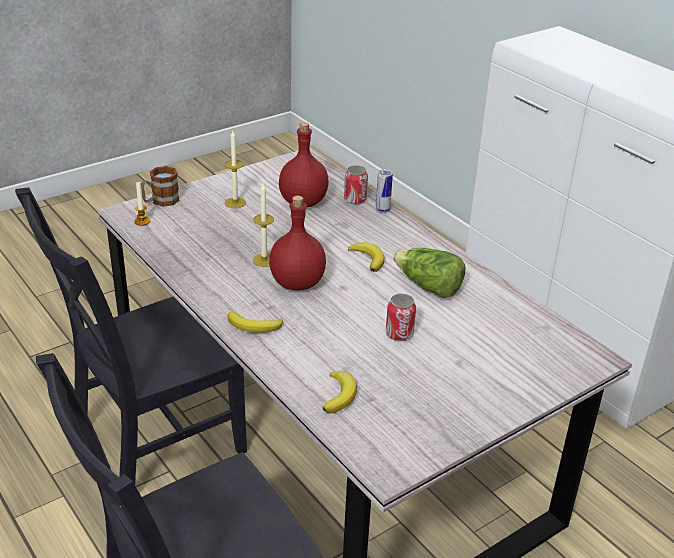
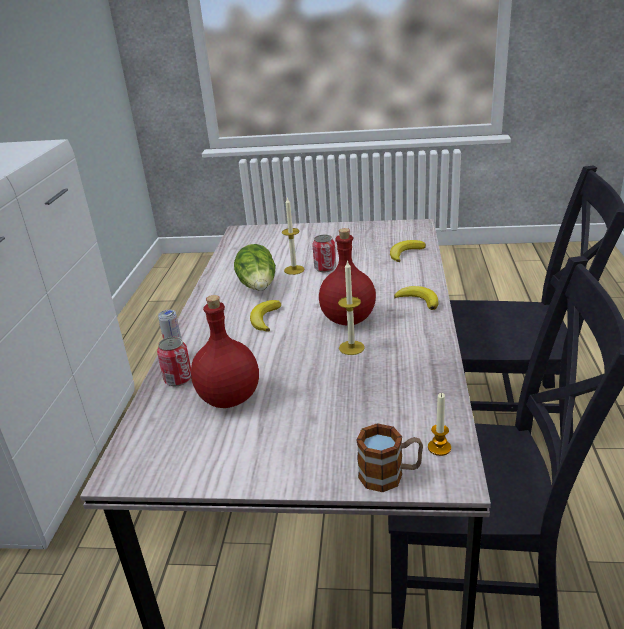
camera: 135 degrees left, 5 degrees down
(235, 203) = (300, 429): candle -> candle (294, 270)

